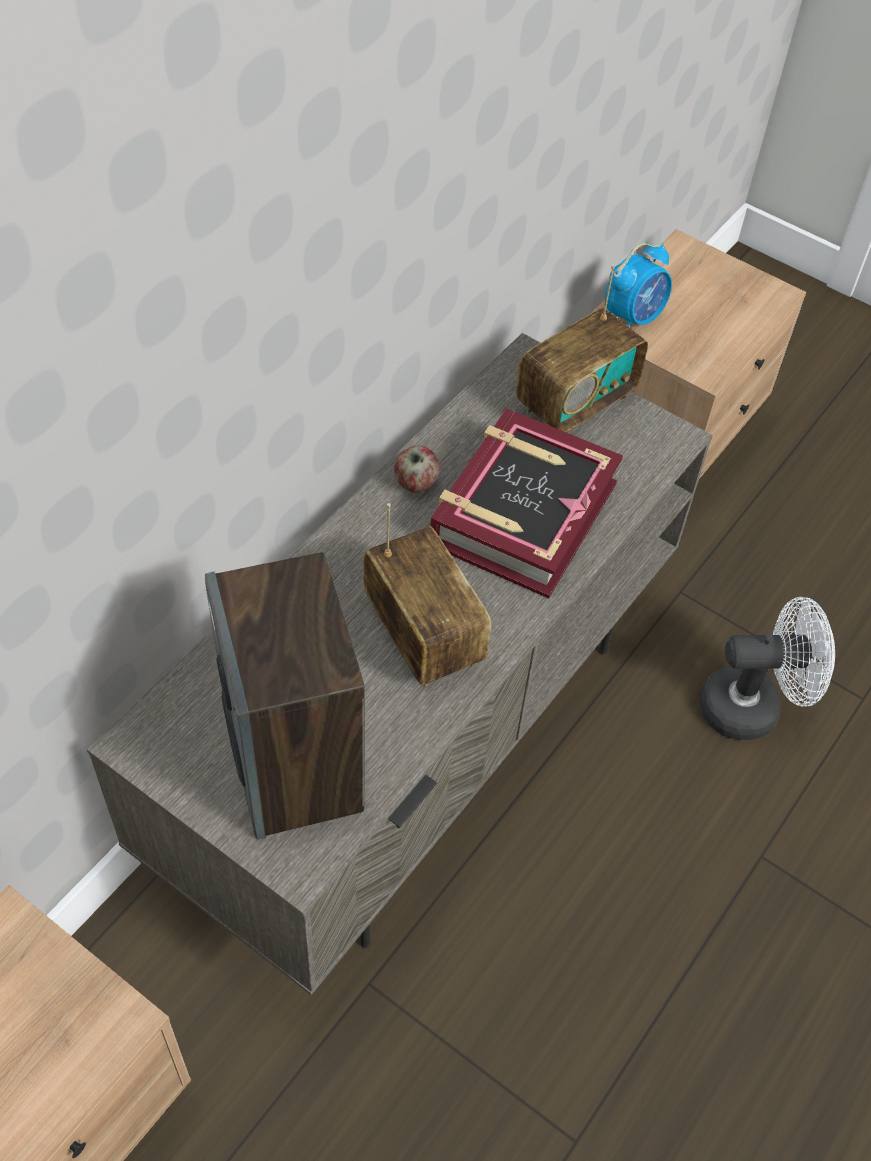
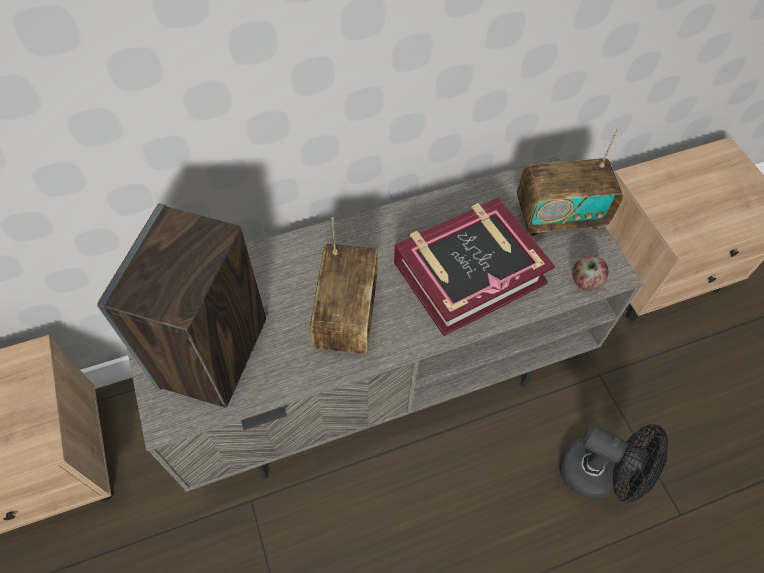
camera: 35 degrees right, 5 degrees up
(415, 483) = (416, 219): apple -> apple (585, 281)
(633, 317) = (656, 182): alarm clock -> none
(752, 706) = (597, 475): white fan -> black fan

